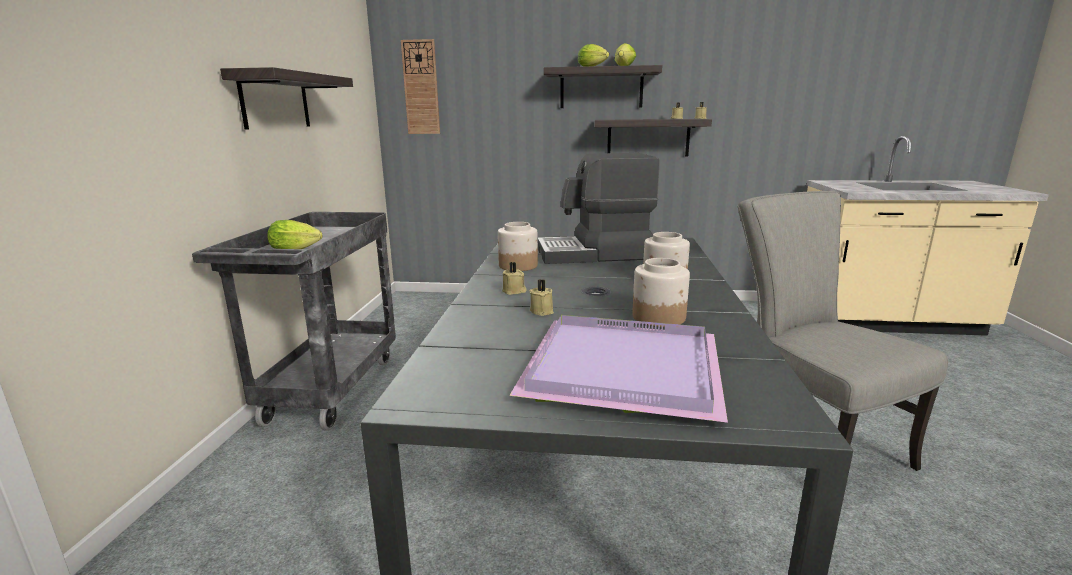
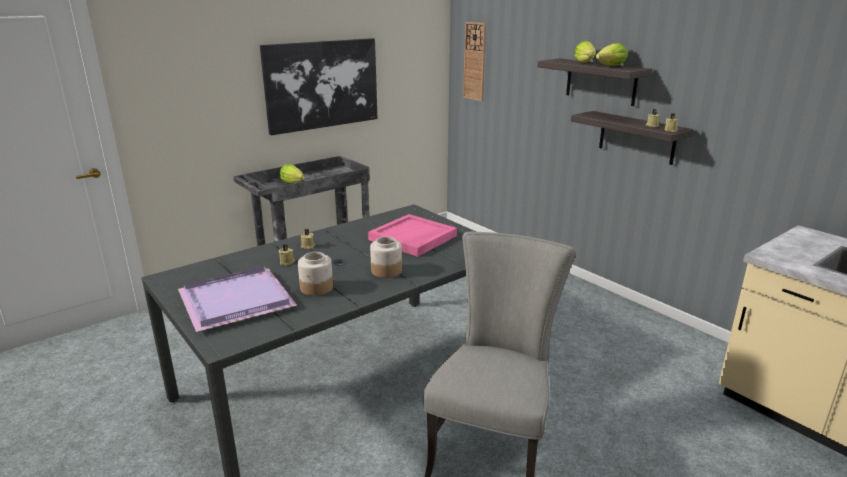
camera: 45 degrees right, 5 degrees up
(275, 101) = (322, 84): shelf -> picture
(517, 266) = (353, 231): jar -> none
(594, 254) = (413, 238): coffee machine -> pink tray

